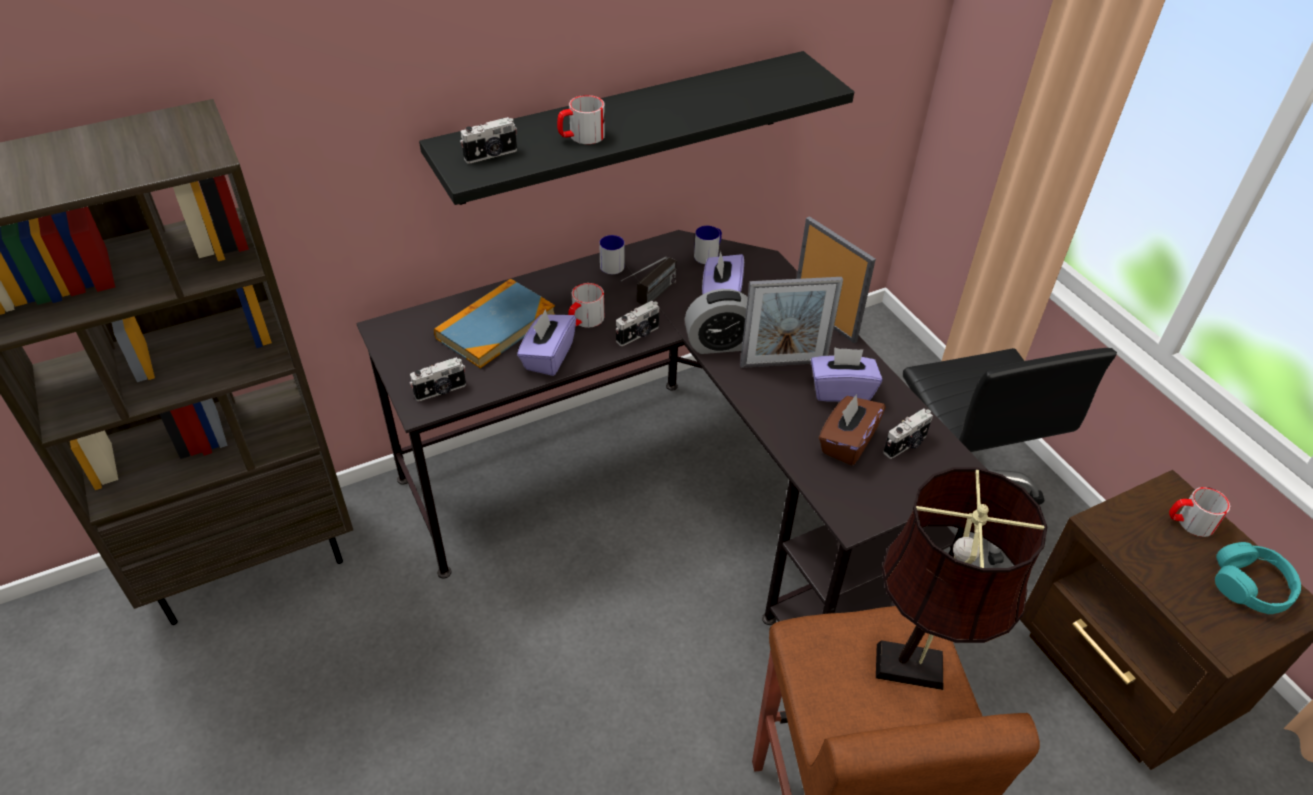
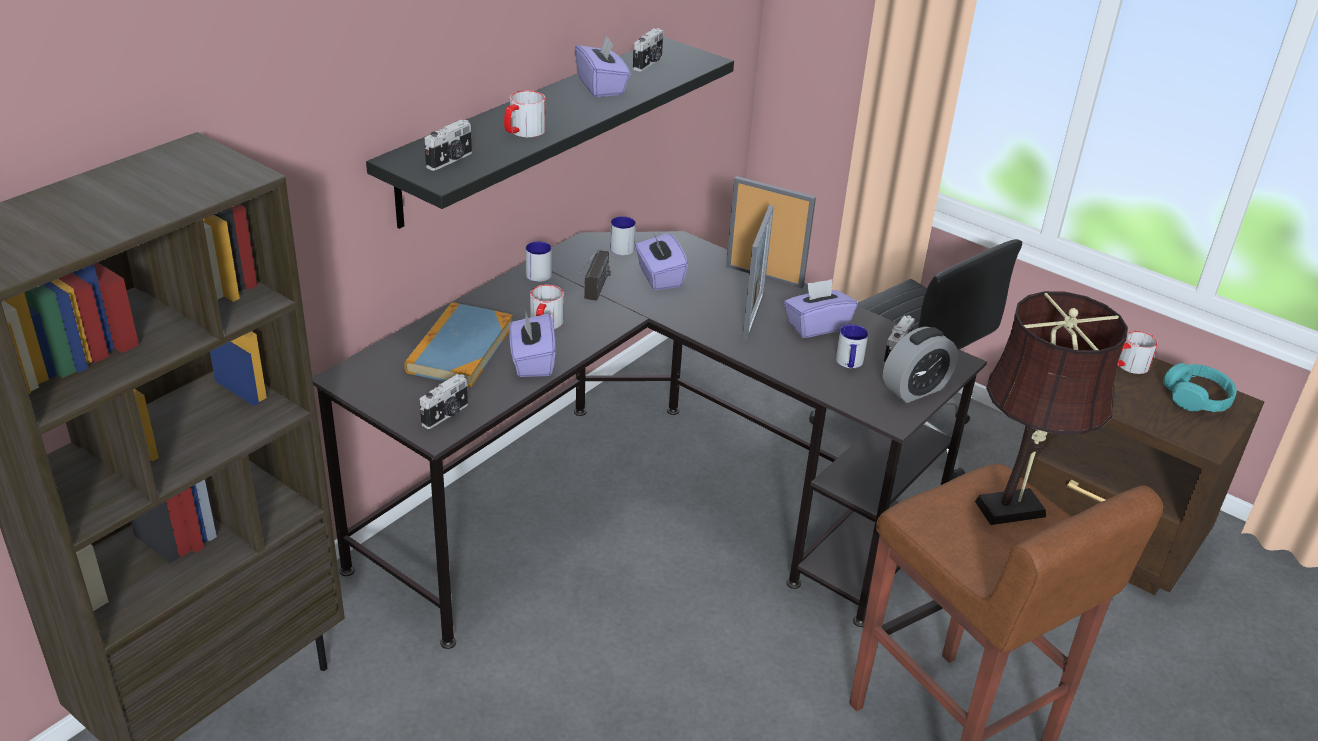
camera: 25 degrees left, 10 degrees down
(638, 335) = (606, 324): camera -> camera (649, 63)
(695, 99) = (602, 87): none -> purple tissue box
(719, 344) = (685, 315): alarm clock -> alarm clock (915, 389)
(783, 363) = (753, 317): picture frame -> picture frame turned 45 degrees counterclockwise
(847, 442) = (849, 363): brown tissue box -> mug

